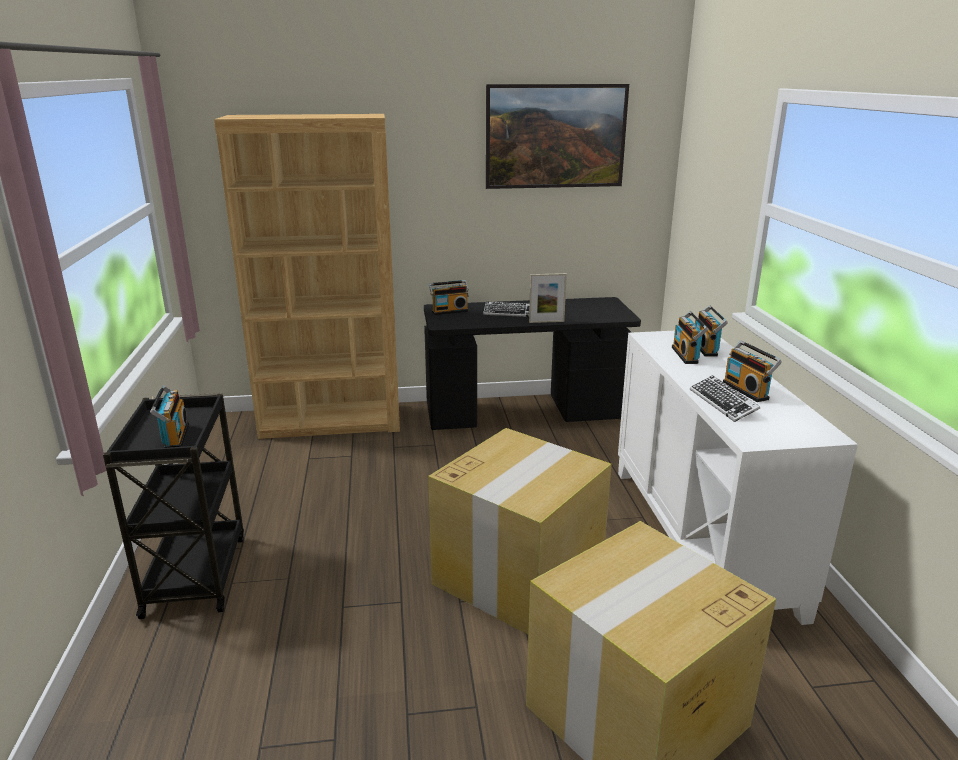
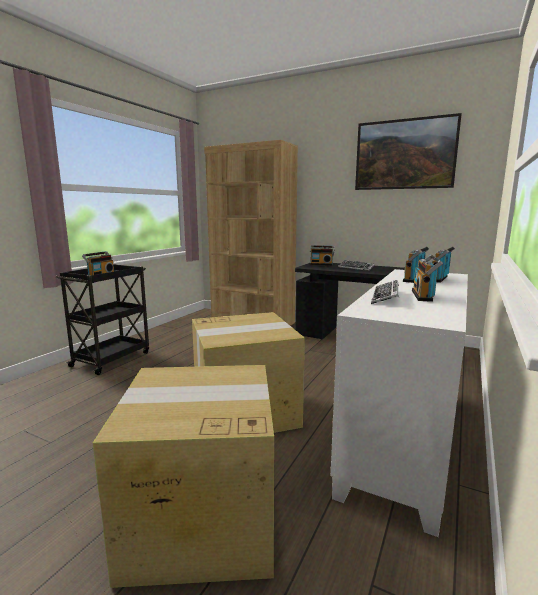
camera: 35 degrees right, 10 degrees down
(546, 322) = (371, 272): picture frame -> none

